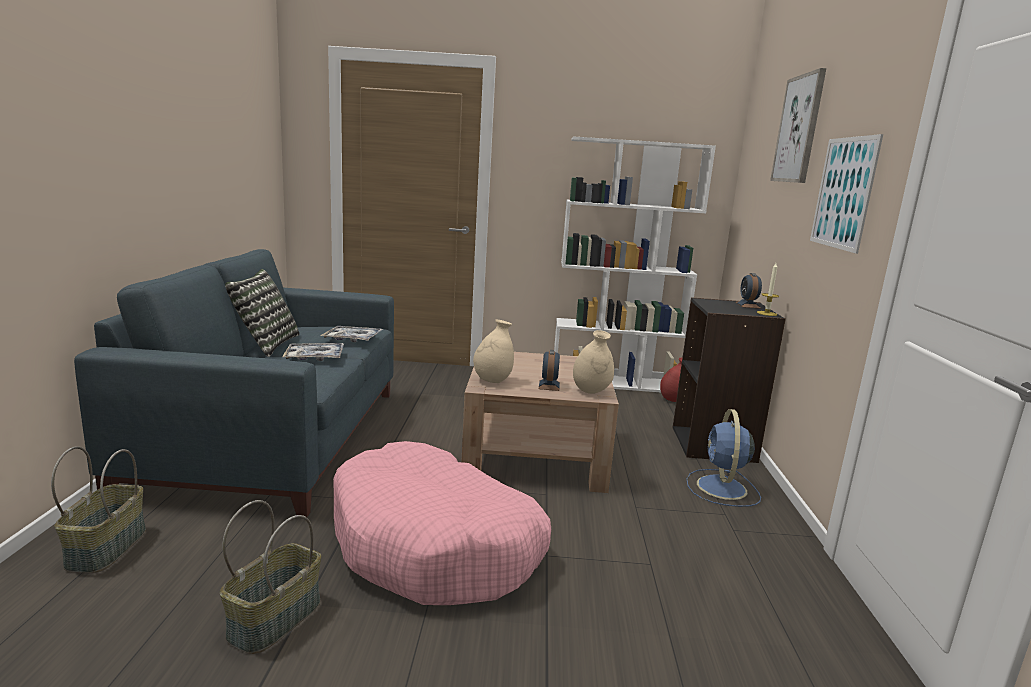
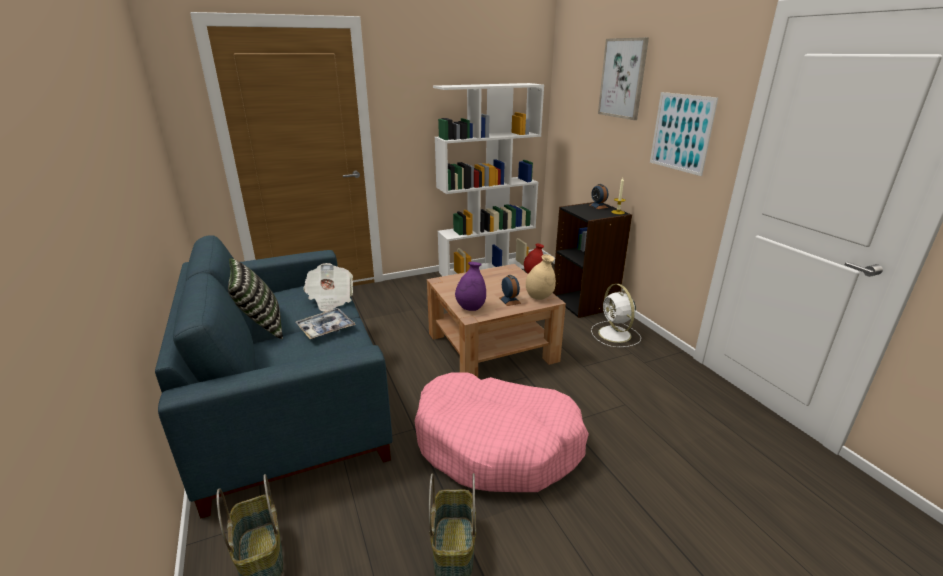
camera: 25 degrees left, 10 degrees up
(352, 339) = (330, 299): tray -> newspaper
(492, 381) = (471, 308): beige vase -> purple vase
(722, 488) = (615, 335): blue fan -> white fan

